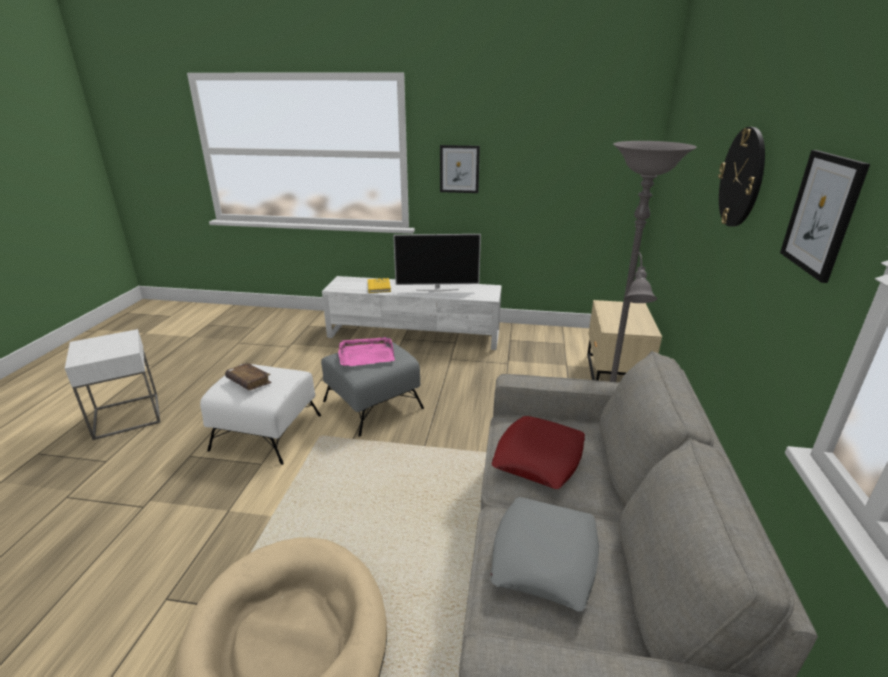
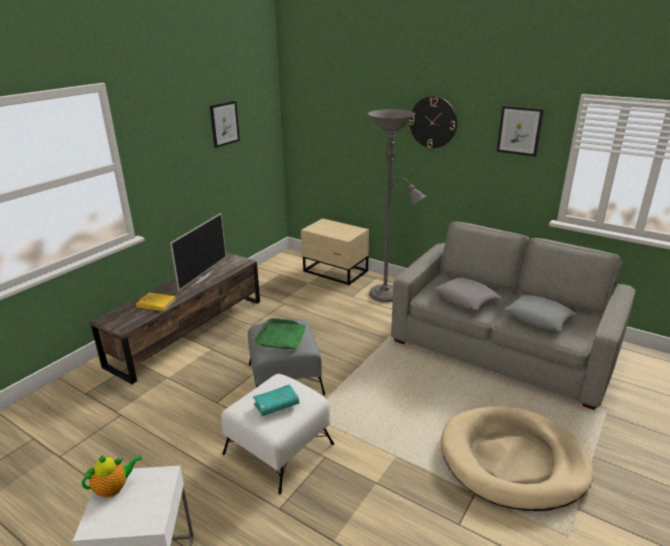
camera: 65 degrees left, 0 degrees up
(117, 338) = (114, 488): none -> teapot
(249, 382) = (276, 405): brown book -> turquoise book
(366, 354) = (281, 336): pink tray -> green tray
(415, 334) = (189, 331): white tv stand -> brown tv stand
(459, 169) = (167, 164): picture -> picture (224, 123)
(539, 458) = (466, 298): red pillow -> grey pillow

